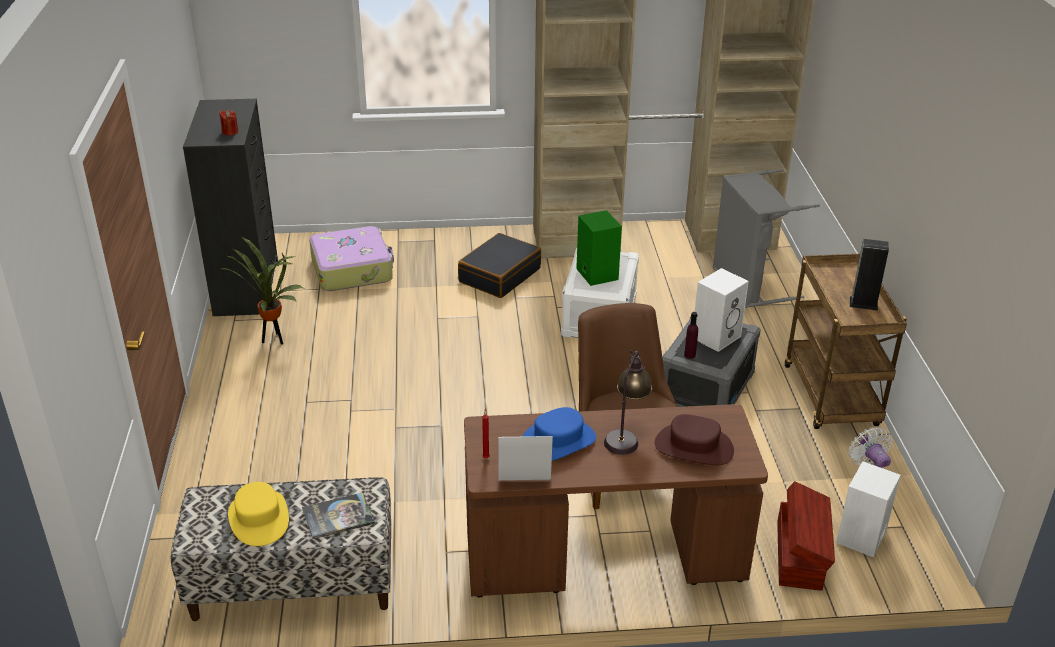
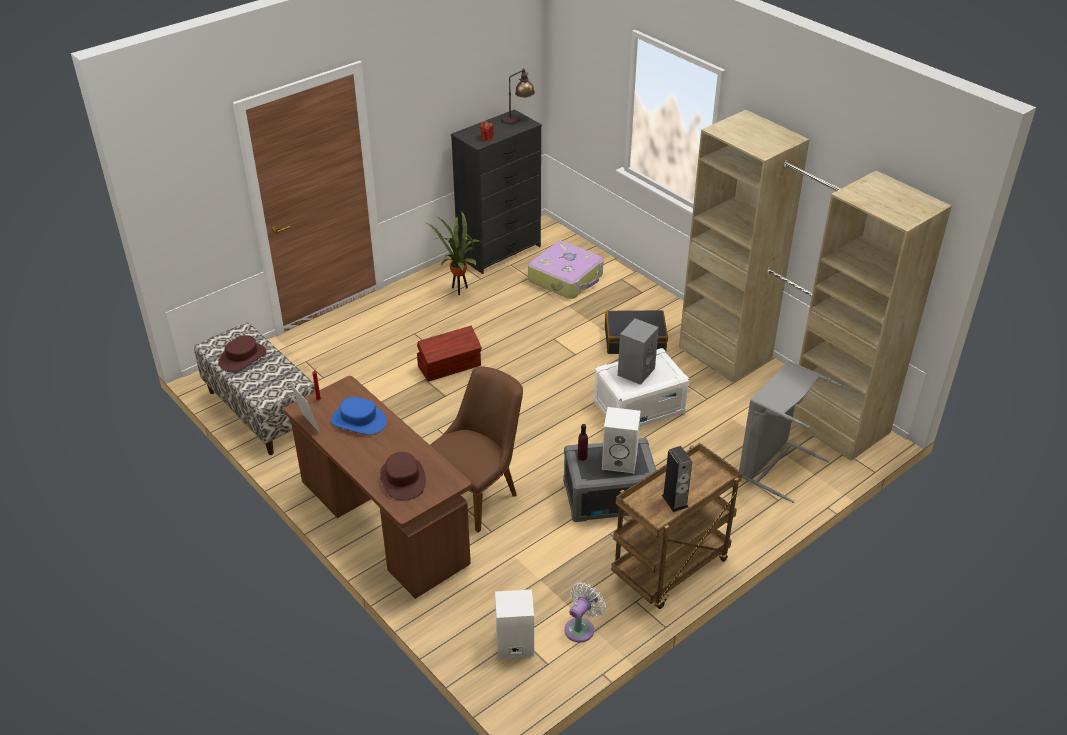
camera: 55 degrees right, 5 degrees up
(259, 518) = (242, 357): yellow hat -> brown hat
(338, 516) = (266, 383): book -> none
(596, 273) = (636, 371): green speaker -> grey speaker
(626, 435) = (390, 445): table lamp -> table lamp (517, 120)
(800, 554) = (467, 617): brown storage box -> brown storage box (450, 366)

